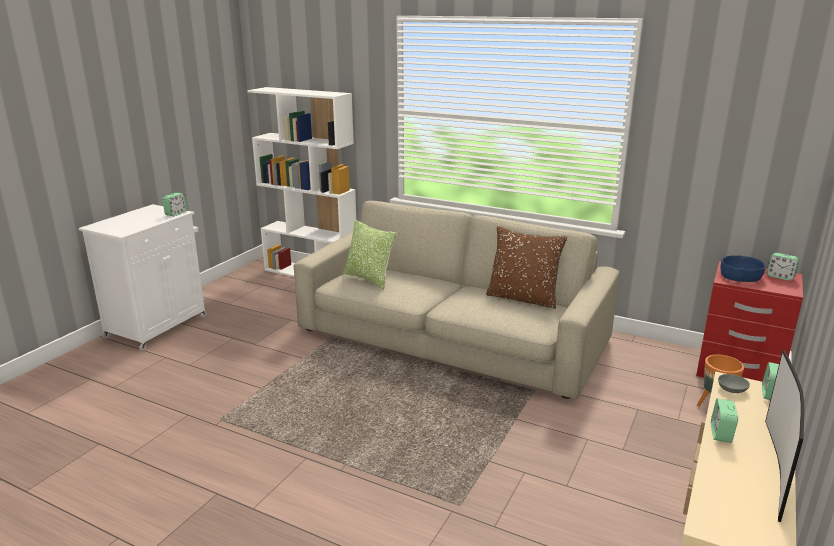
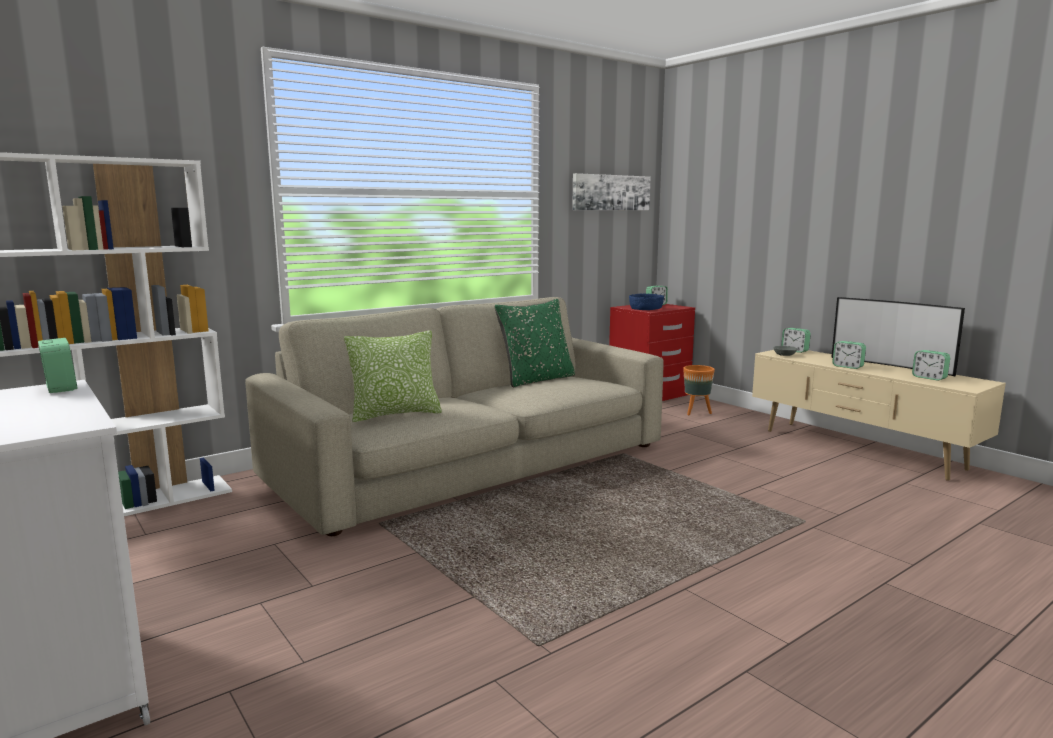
camera: 65 degrees left, 10 degrees down
(523, 298) = (537, 380): brown pillow -> green pillow
(734, 497) = (929, 378): none -> alarm clock
(741, 135) = (611, 192): none -> picture

